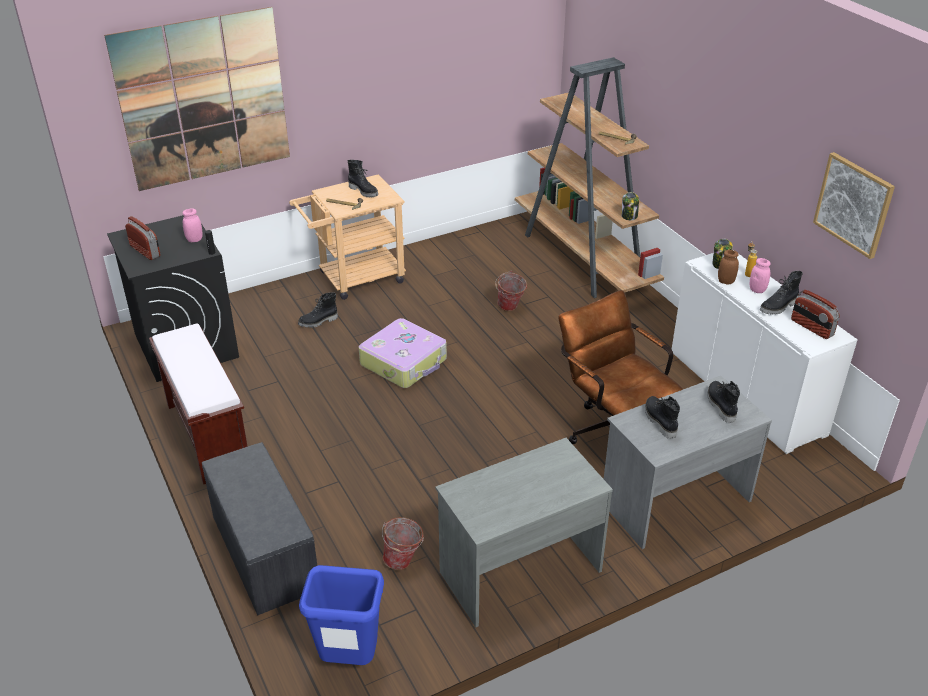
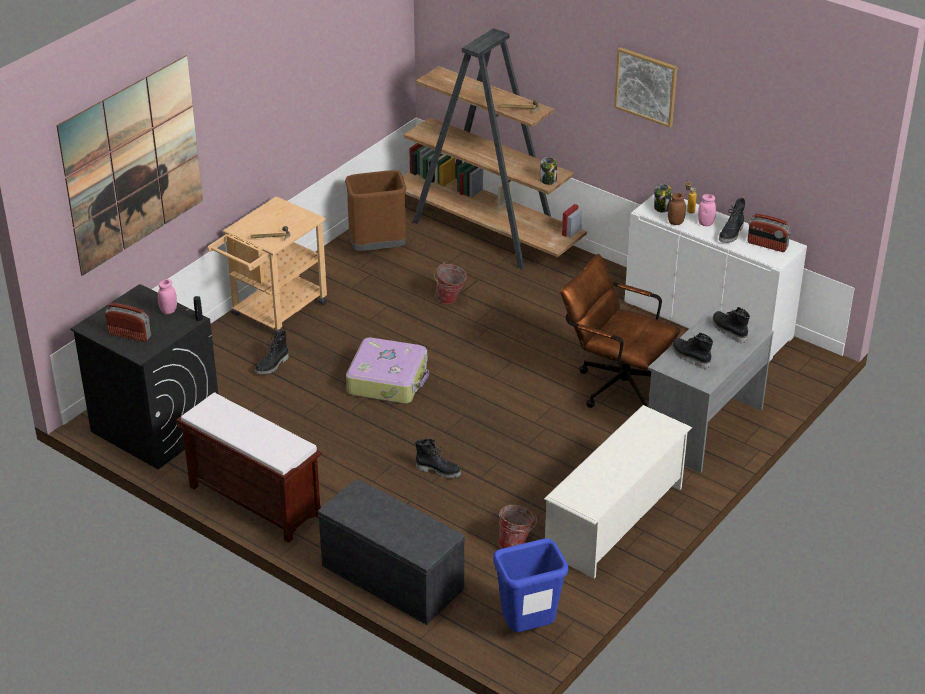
camera: 25 degrees left, 0 degrees up
(364, 191) = (278, 218): black boot -> black boot (438, 470)
(480, 249) = (378, 248): none -> brown trash can
(519, 570) = (615, 520): grey desk -> white shoe rack
(854, 204) = (783, 133): picture -> picture (646, 86)

